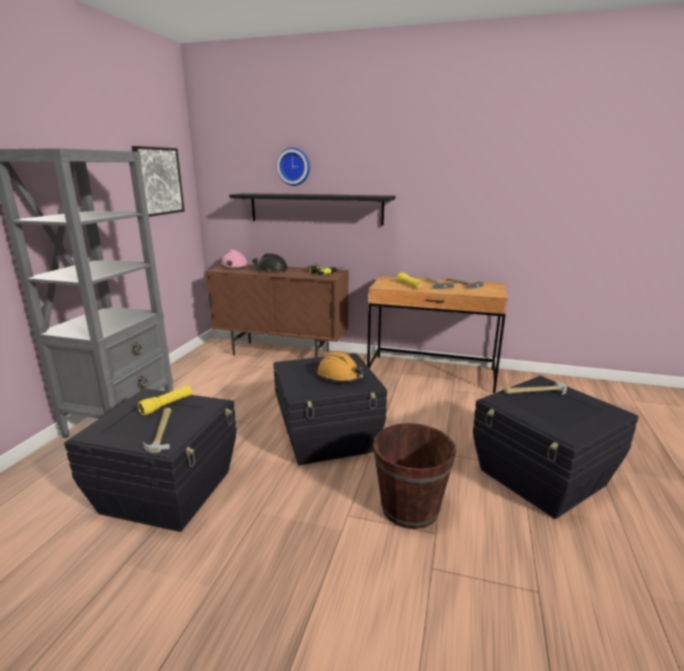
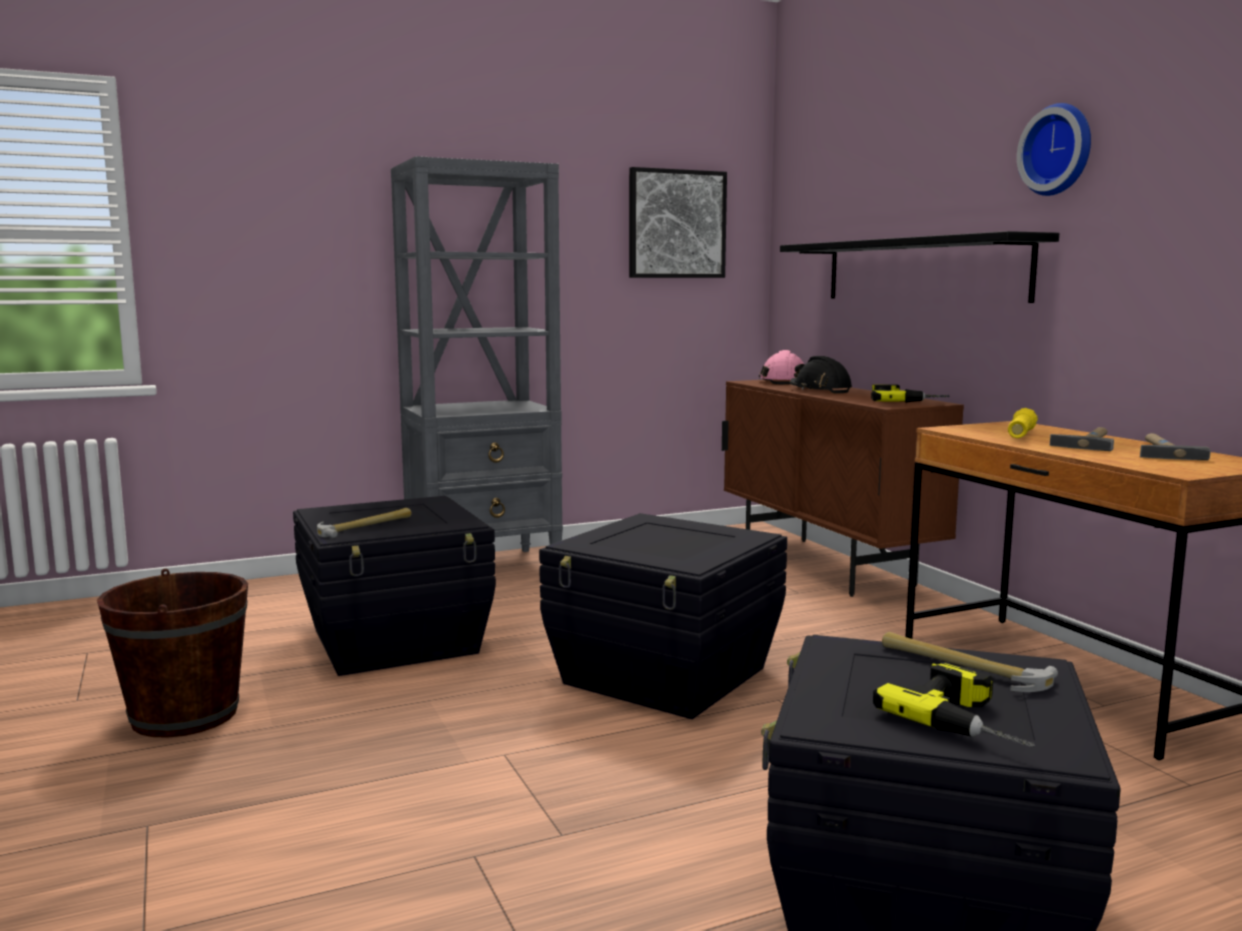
camera: 50 degrees right, 10 degrees down
(167, 405) = (424, 512): yellow flashlight -> none
(294, 166) = (896, 188): wall clock -> wall clock (1059, 150)
(340, 376) = (675, 547): orange hard hat -> none
(410, 508) = (593, 793): brown bucket -> brown bucket (185, 715)
(582, 412) = (970, 721): none -> power drill

